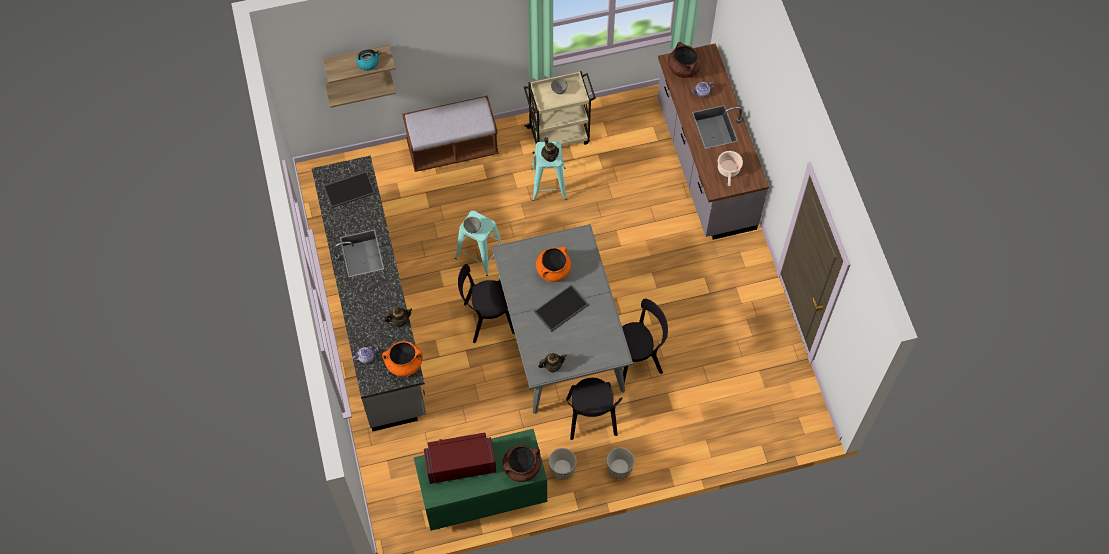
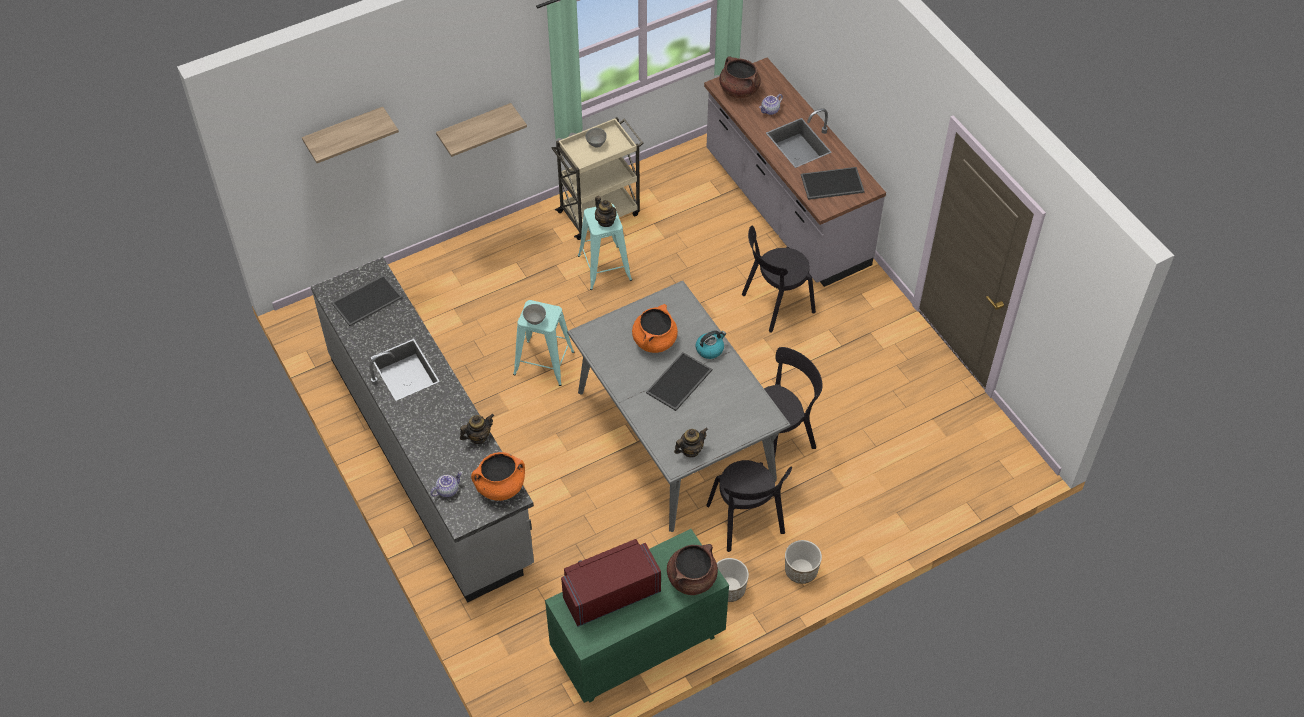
camera: 15 degrees left, 10 degrees down
(358, 83) = (348, 172): shelf -> shelf (475, 128)
(368, 63) = (362, 130): kettle -> kettle (710, 349)
(452, 148) = (473, 253): brown bench -> none
(486, 319) = (575, 435): black chair -> black chair (775, 304)
(728, 170) = (831, 184): cooking pot -> tray

